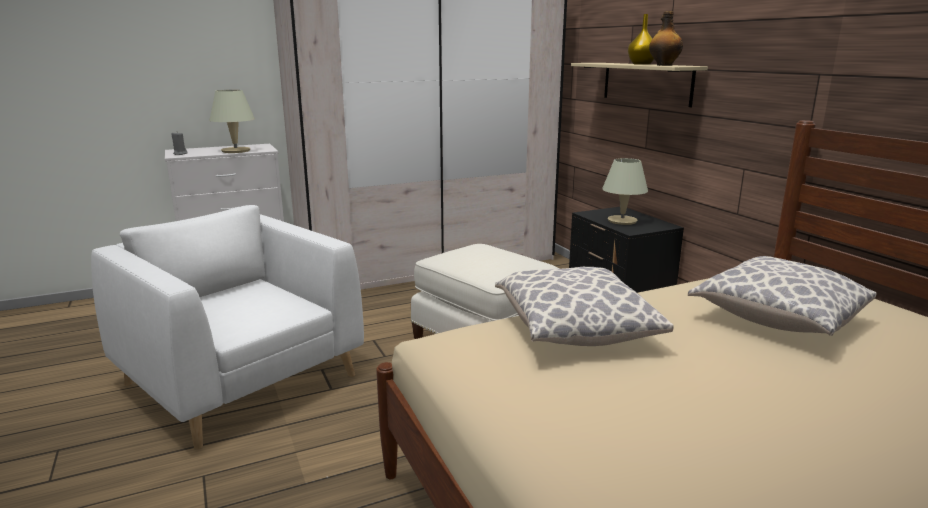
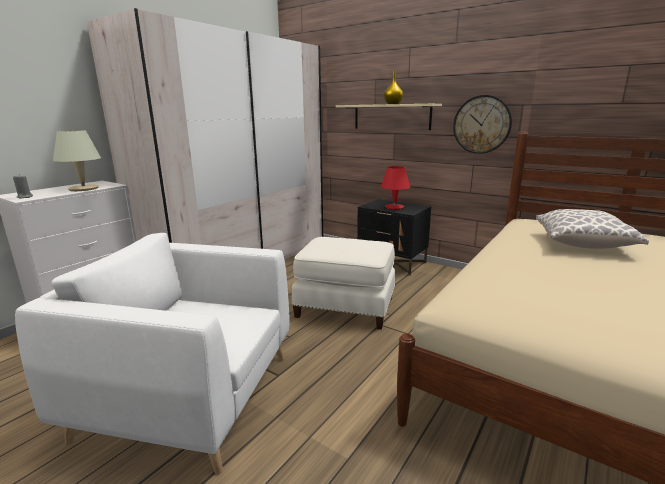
camera: 30 degrees left, 0 degrees up
(575, 331) = (516, 275): pillow -> none
(622, 221) = (394, 207): beige table lamp -> red table lamp
(663, 65) = (416, 103): bottle -> none
(757, 104) = (481, 124): none -> wall clock

